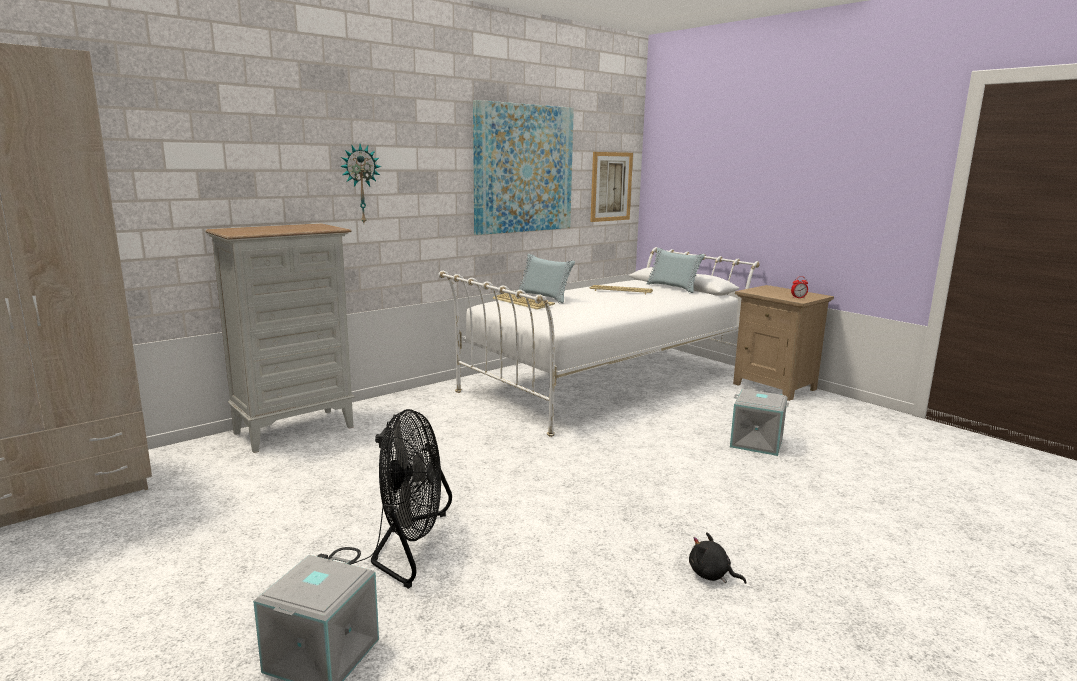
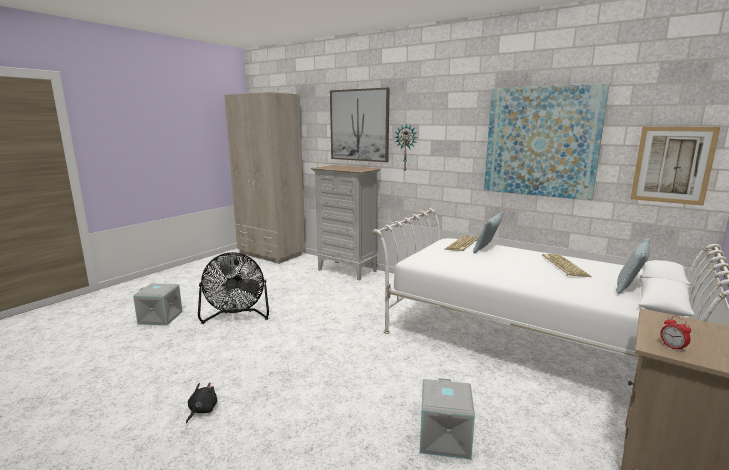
camera: 75 degrees right, 0 degrees up
(259, 144) = (359, 125): none -> picture

